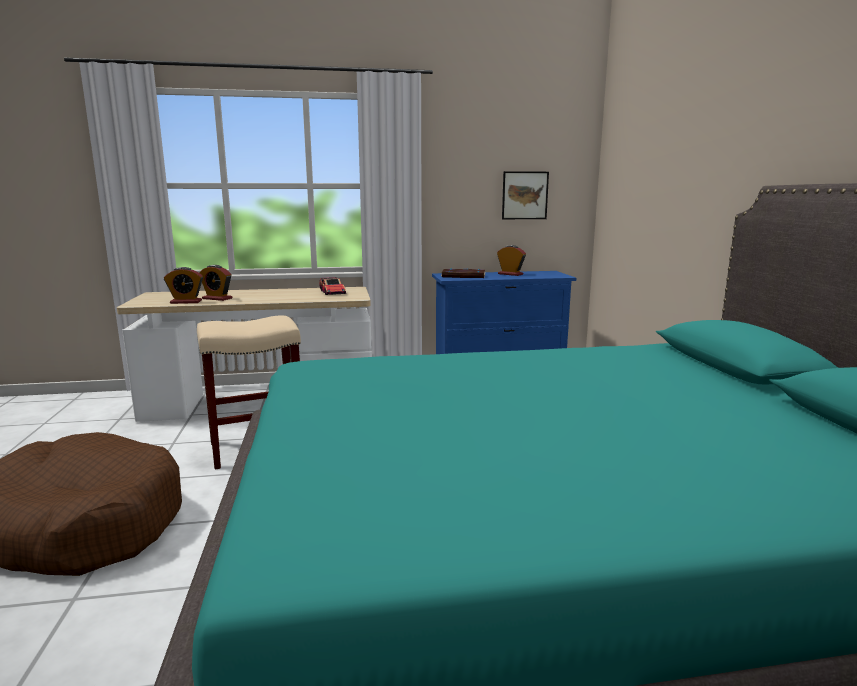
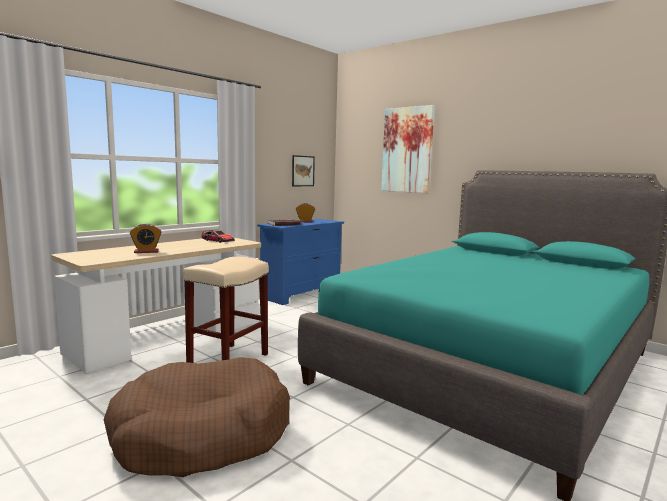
camera: 40 degrees left, 5 degrees down
(186, 302) = (130, 256): alarm clock -> none
(678, 150) = (407, 150): none -> picture

